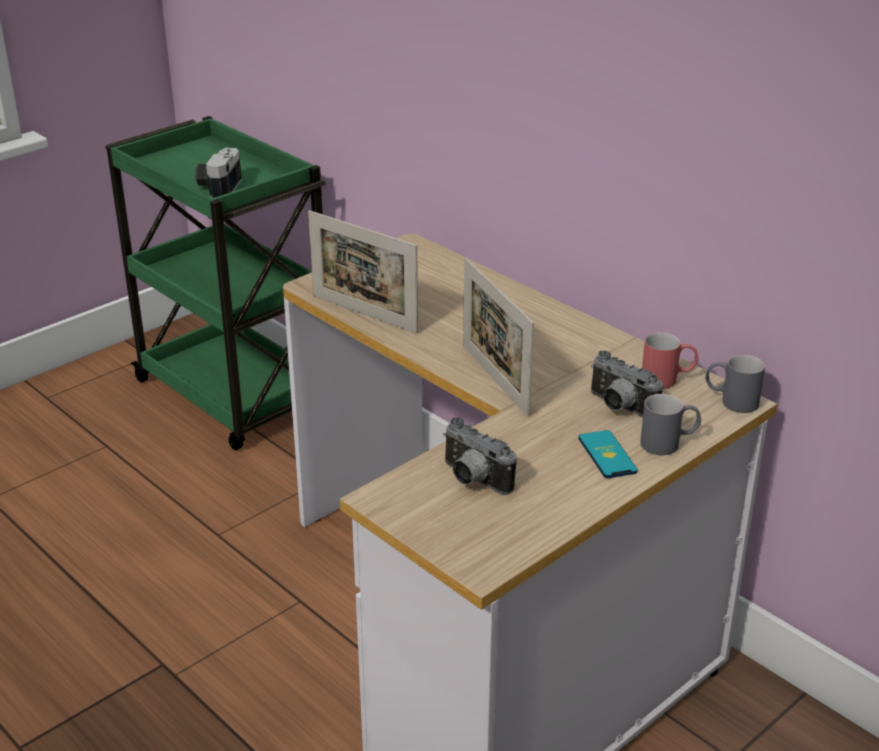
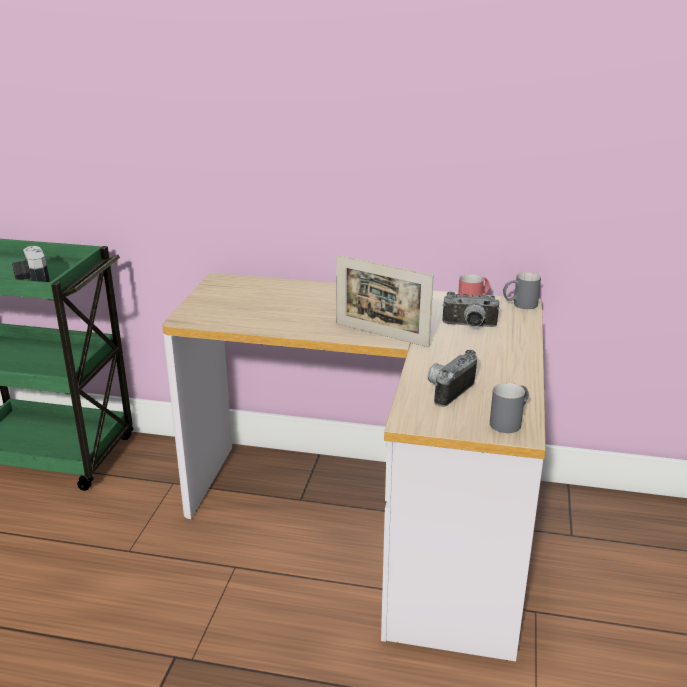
camera: 35 degrees left, 5 degrees down
(364, 314) = (245, 324): picture frame -> none
(472, 480) = (447, 390): camera -> camera turned 120 degrees clockwise
(607, 455) = (499, 351): phone -> none
(669, 443) = (521, 335): grey mug -> grey mug (510, 421)

